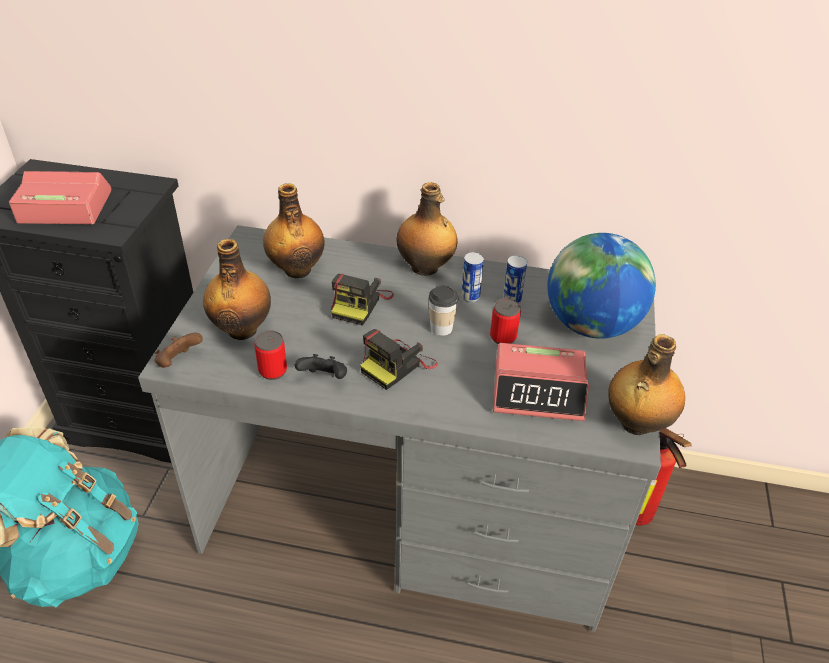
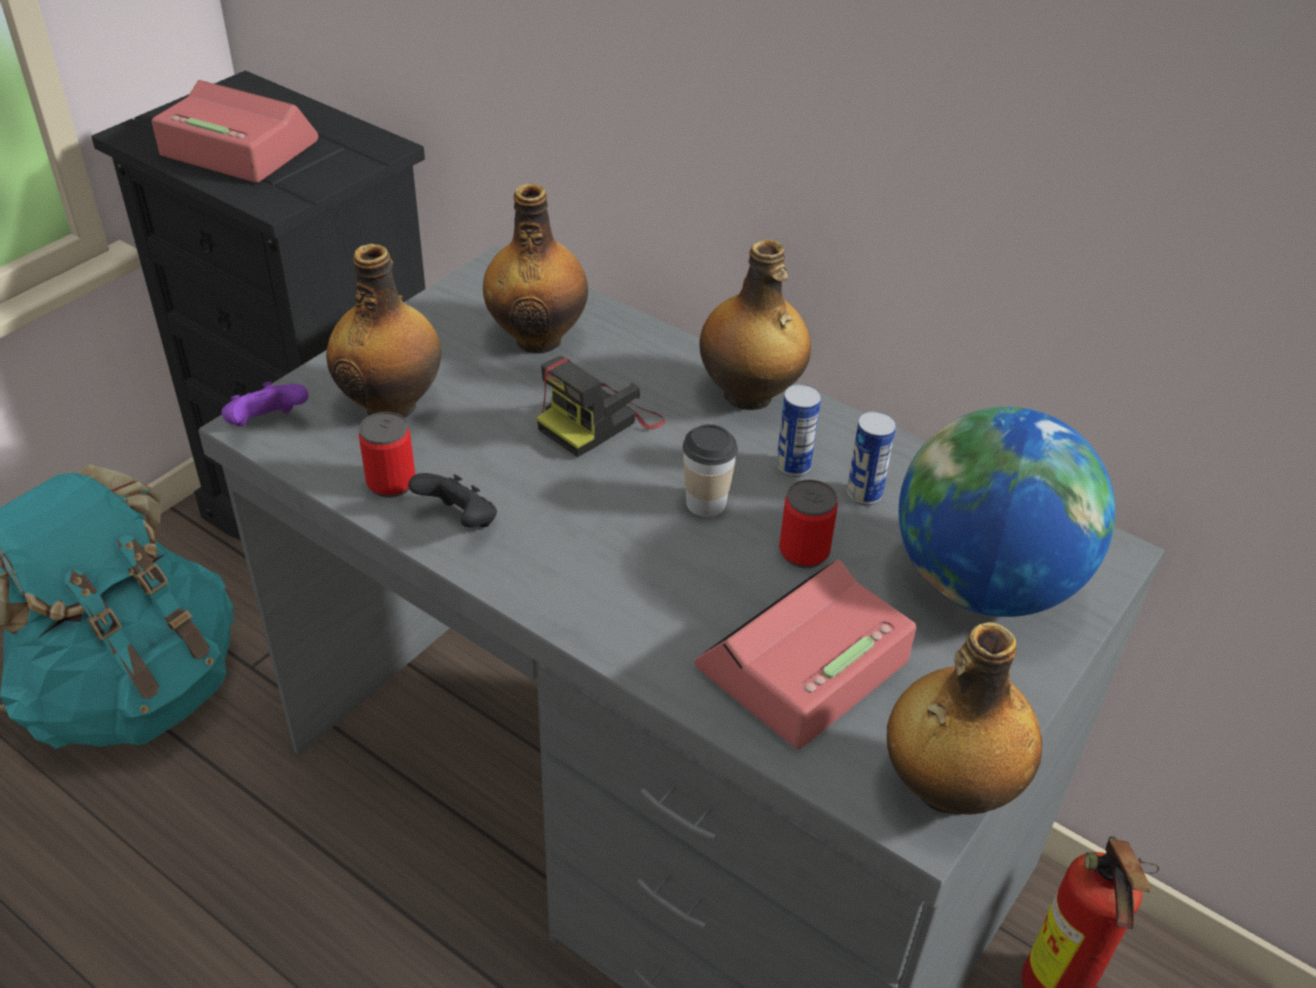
camera: 25 degrees right, 0 degrees up
(178, 362) = (267, 425): brown game controller -> purple game controller
(397, 365) = (590, 540): camera -> none
(538, 391) = (802, 666): alarm clock -> alarm clock turned 105 degrees clockwise

